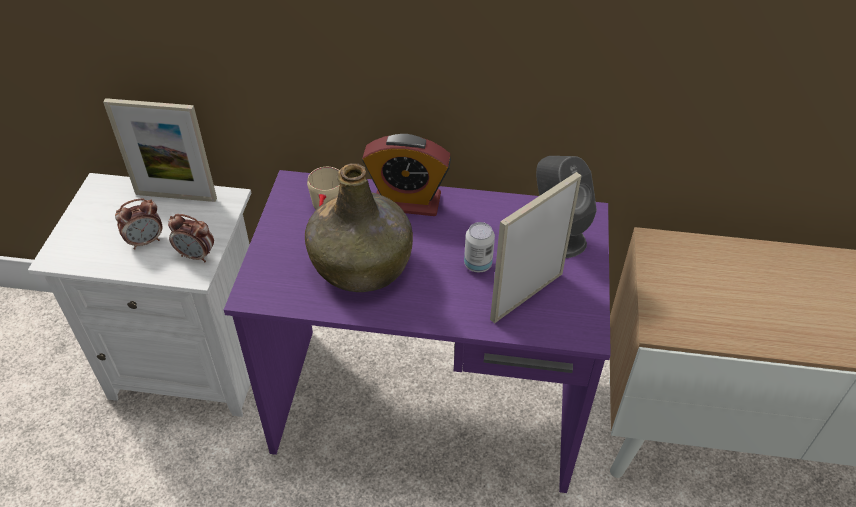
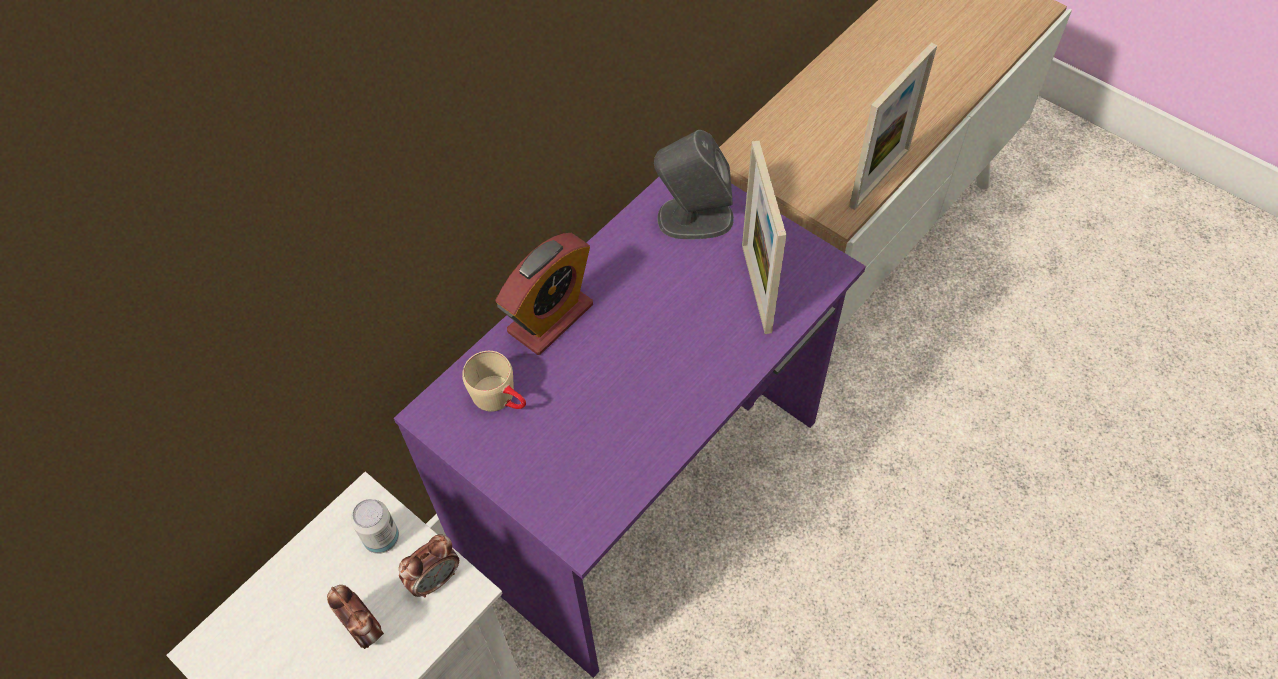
camera: 55 degrees left, 10 degrees up
(146, 241) = (364, 629): alarm clock -> alarm clock turned 135 degrees clockwise
(176, 196) = (309, 562): picture frame -> picture frame (879, 178)
(362, 264) = (612, 406): green bottle -> none
(478, 264) = (687, 304): can -> can (382, 538)

